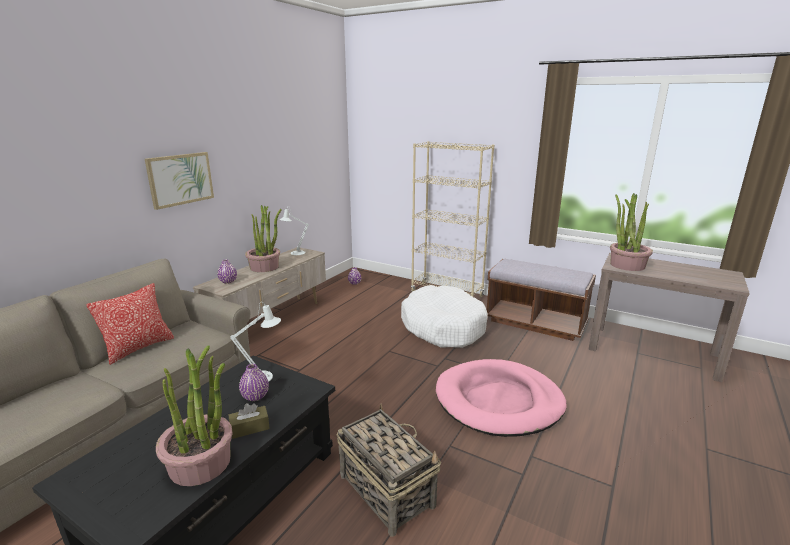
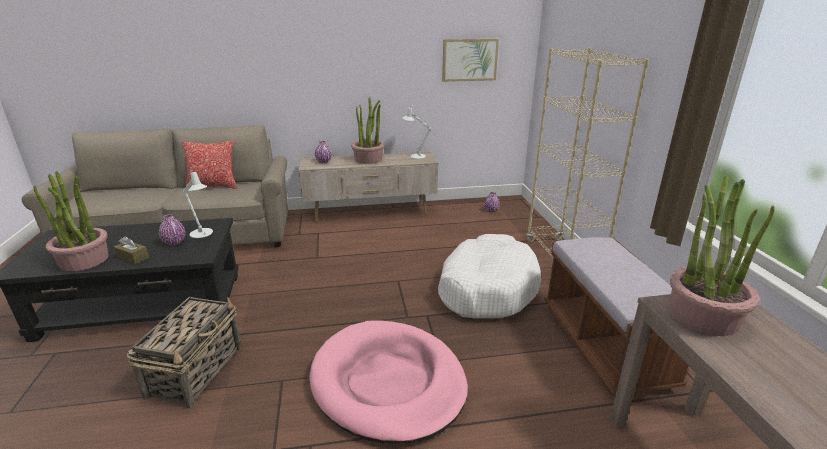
camera: 50 degrees right, 5 degrees up
(180, 179) = (298, 61): picture -> picture (469, 60)

